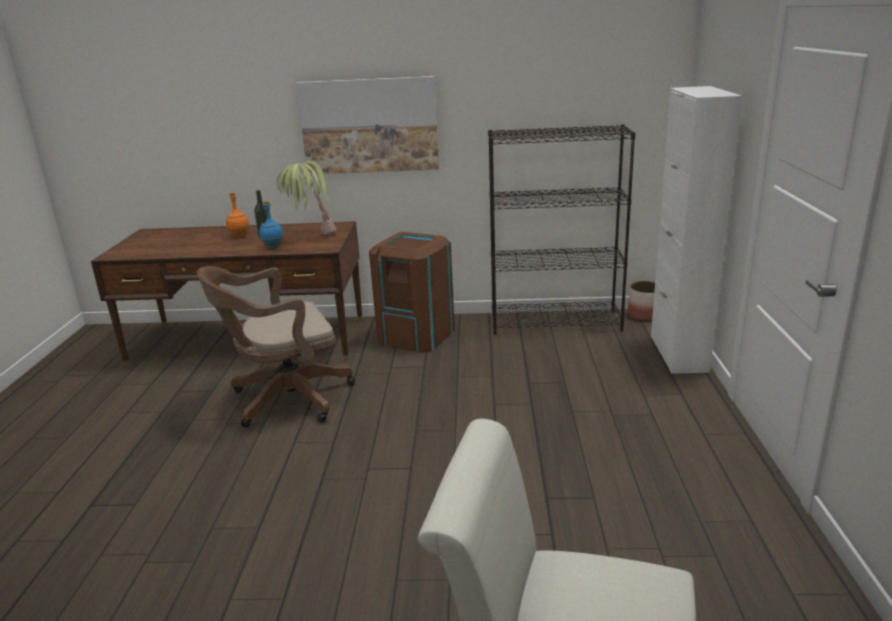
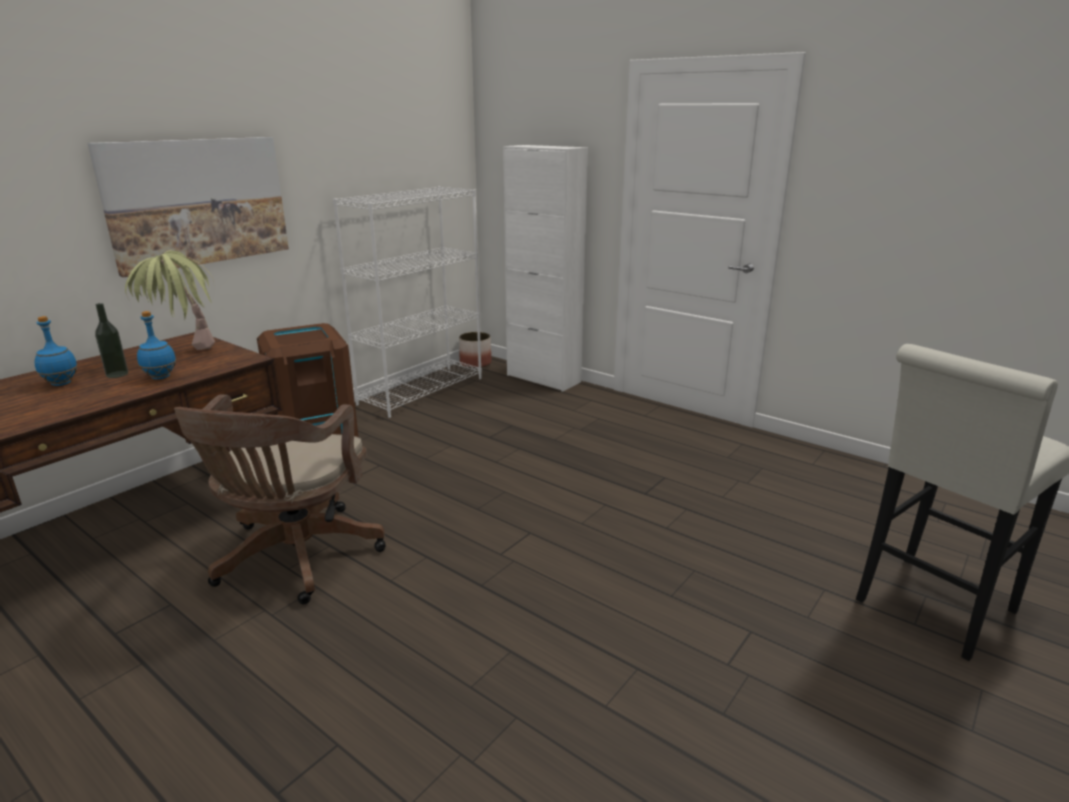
camera: 55 degrees left, 0 degrees up
(239, 236) = (61, 383): orange bottle -> blue bottle
(556, 322) = (422, 390): black bookcase -> white bookcase

